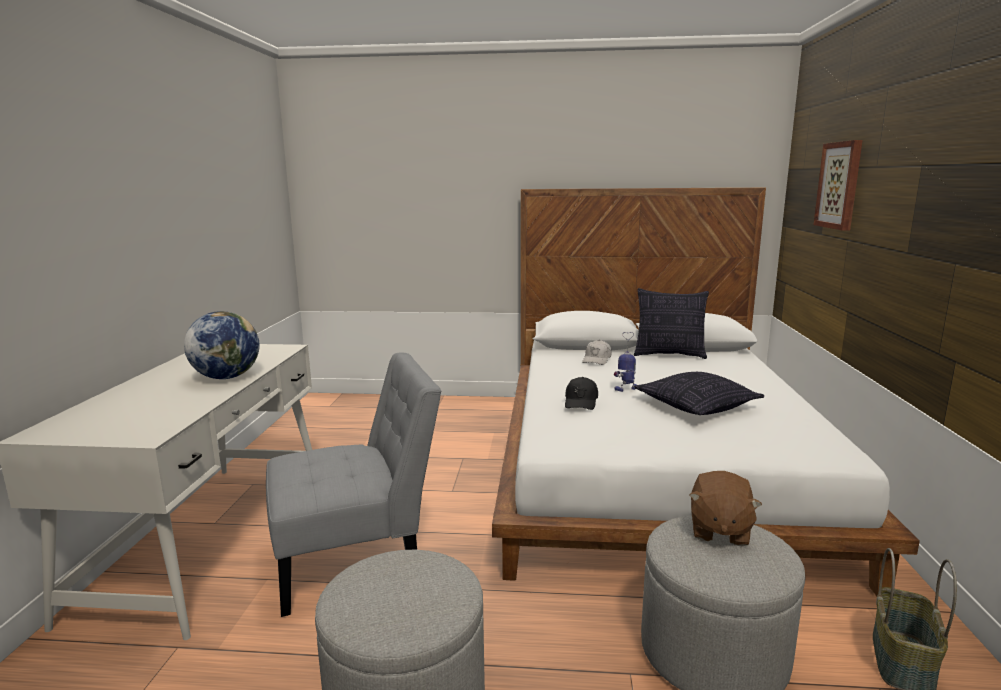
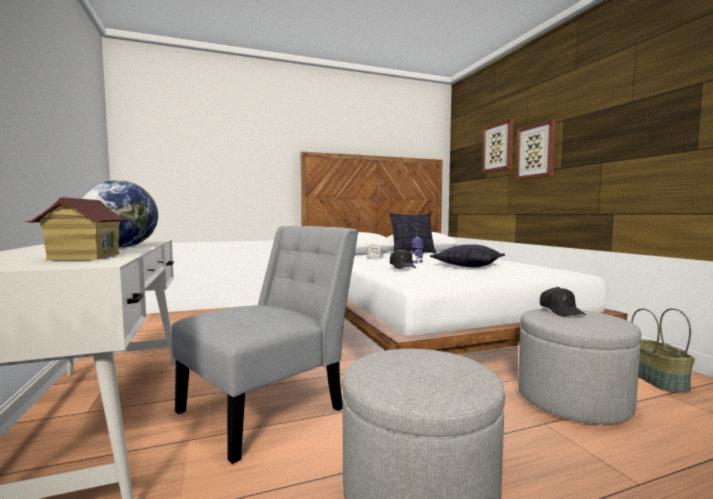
camera: 25 degrees left, 10 degrees down
(162, 413) = (84, 257): none -> toy house
(719, 530) = (561, 311): brown plush toy -> black cap
(880, 211) = (536, 151): none -> picture

